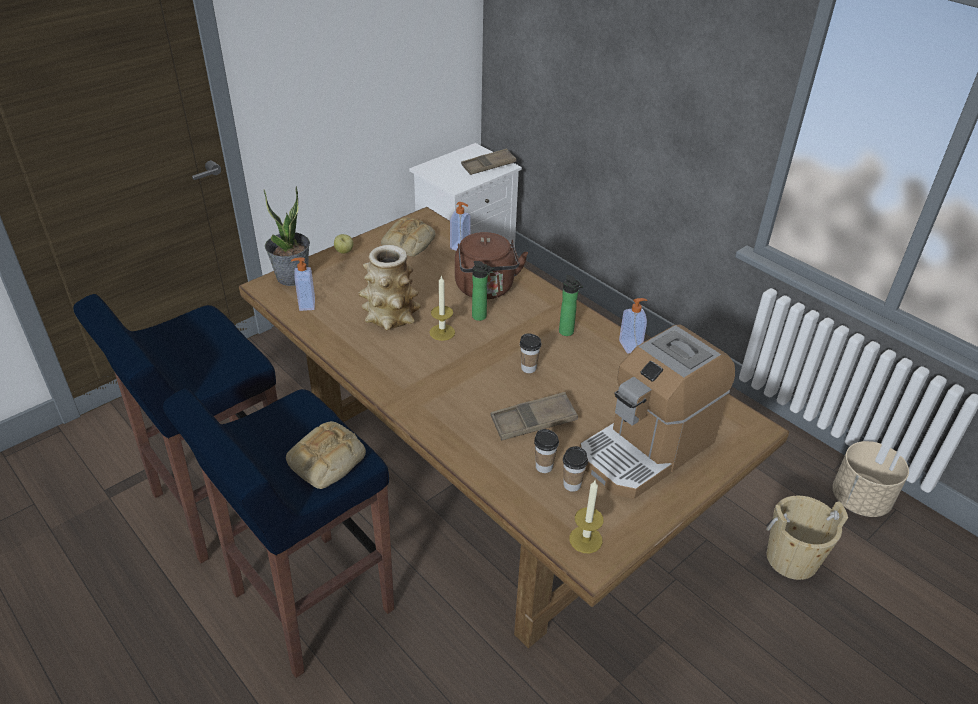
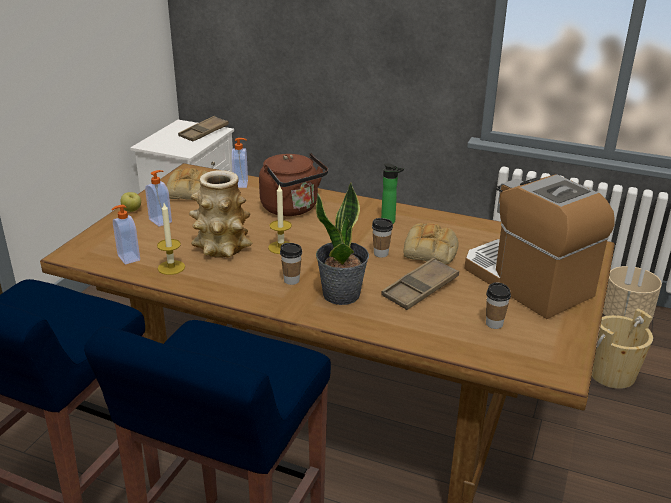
camera: 25 degrees left, 10 degrees down
(292, 277) = (94, 241): potted plant -> potted plant (342, 294)
(326, 461) = (269, 367): bread -> bread (431, 251)
(481, 317) = (306, 228): bottle -> none
(544, 467) = (459, 318): cup -> cup (291, 280)
(585, 539) = (542, 358): candle -> candle (171, 267)
(631, 345) = (448, 218): soap dispenser -> soap dispenser (161, 220)
(646, 448) = (526, 282): coffee machine -> coffee machine turned 120 degrees clockwise

